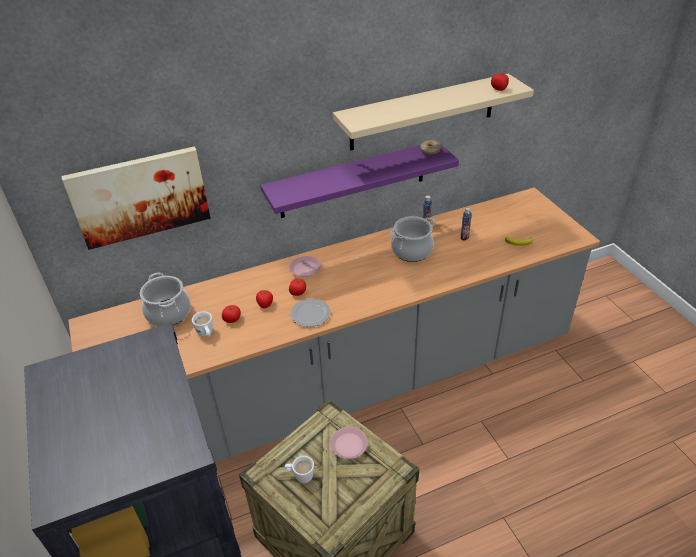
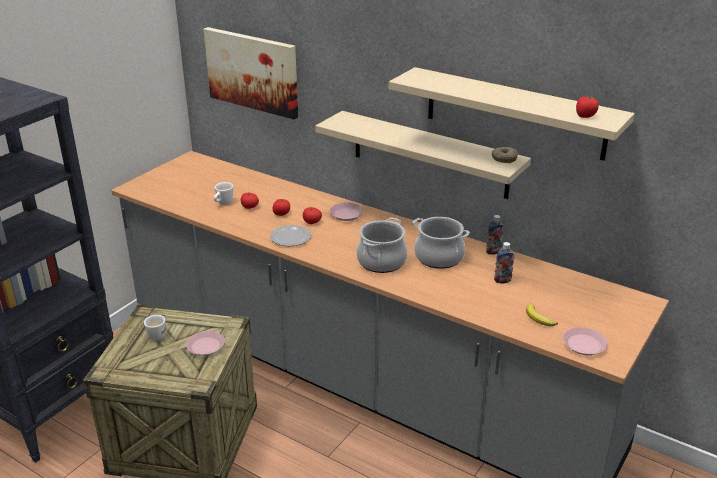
camera: 55 degrees right, 10 degrees down
(168, 313) = (231, 180): cooking pot -> cooking pot (381, 261)
(353, 180) = (429, 154): purple shelf -> beige shelf
(559, 239) = (584, 345): none -> pink plate

